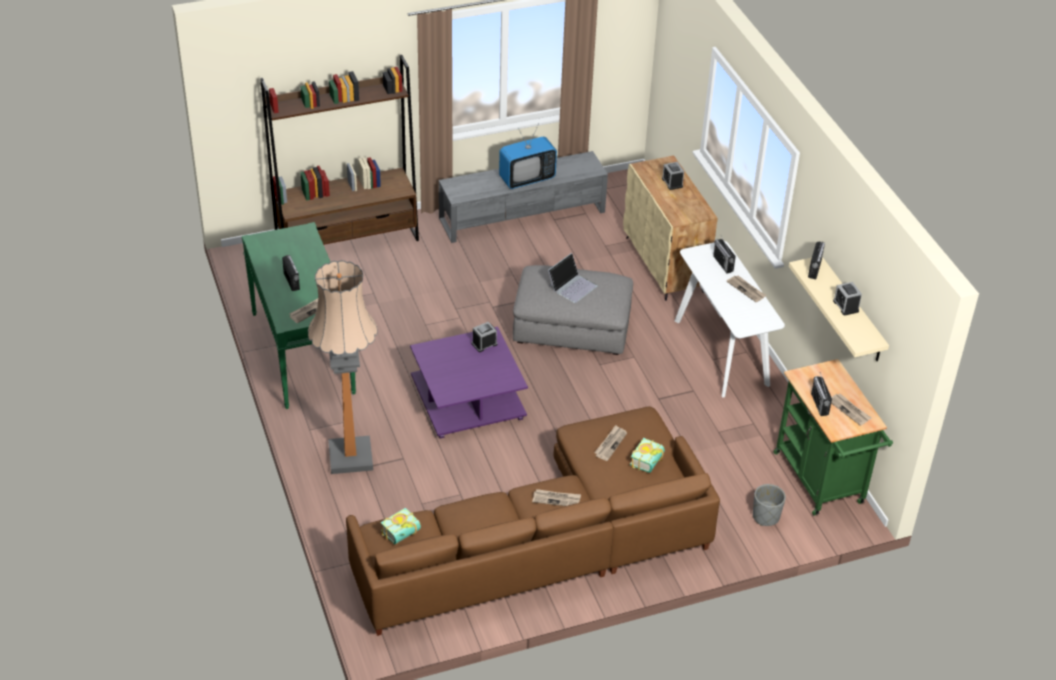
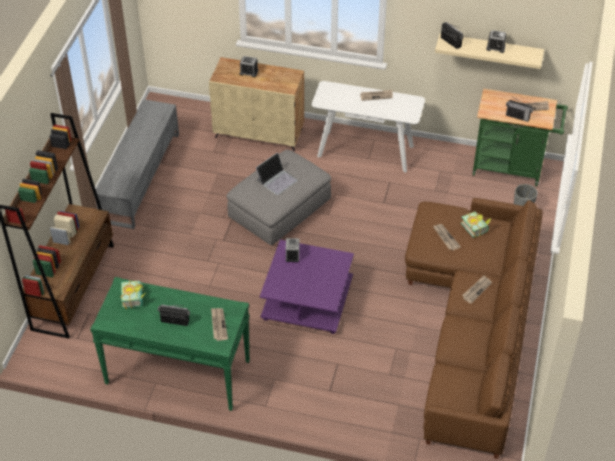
camera: 55 degrees left, 5 degrees up
(350, 457) = (313, 394): floor lamp -> none
(403, 535) = (455, 388): book -> book (135, 298)
(527, 179) = (140, 146): television -> none
(572, 286) = (277, 180): laptop -> laptop turned 60 degrees clockwise
(723, 264) = (343, 93): radio -> none

